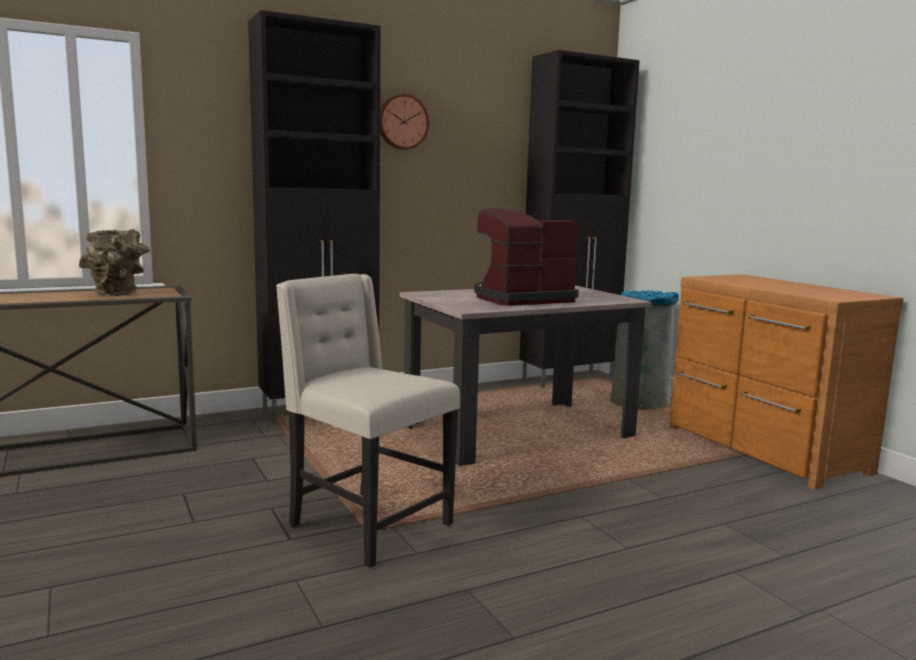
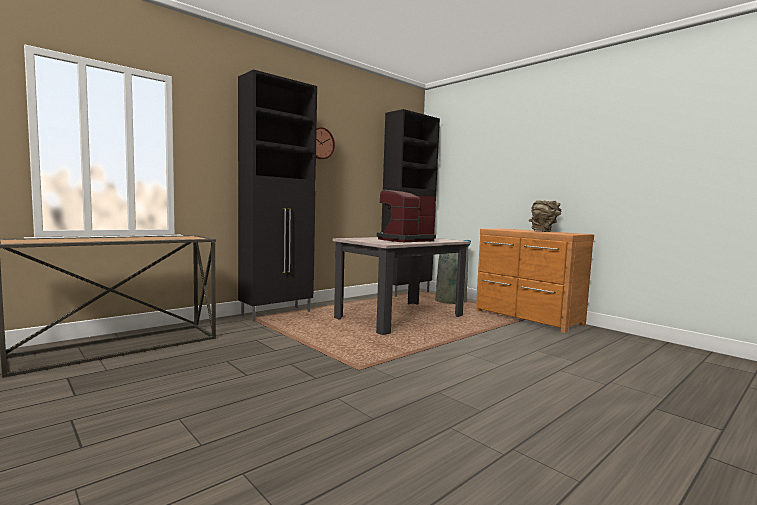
camera: 15 degrees left, 5 degrees down
(118, 294) = (164, 238): brown vase -> brown vase (544, 231)
(366, 525) = (355, 367): beige chair -> none

